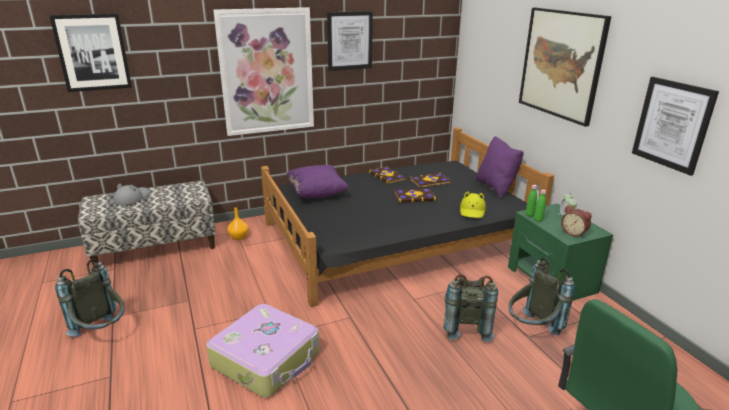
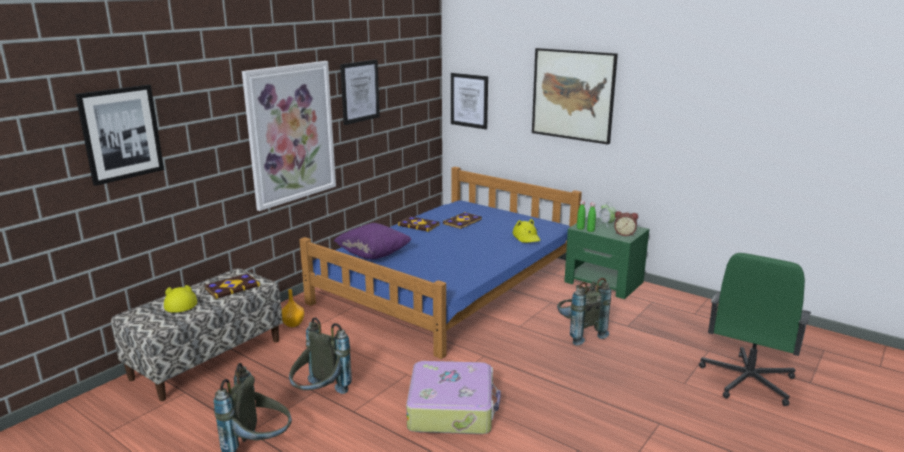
camera: 30 degrees left, 5 degrees down
(131, 198) = (181, 303): grey hat -> yellow hat
(395, 237) = (449, 283): black bed -> blue bed
(414, 196) = (465, 237): book -> book (232, 287)
(496, 187) = (521, 215): purple pillow -> none
(532, 330) = (625, 320): grey backpack -> grey backpack (319, 396)
(672, 124) = (685, 132): picture -> picture (469, 100)

